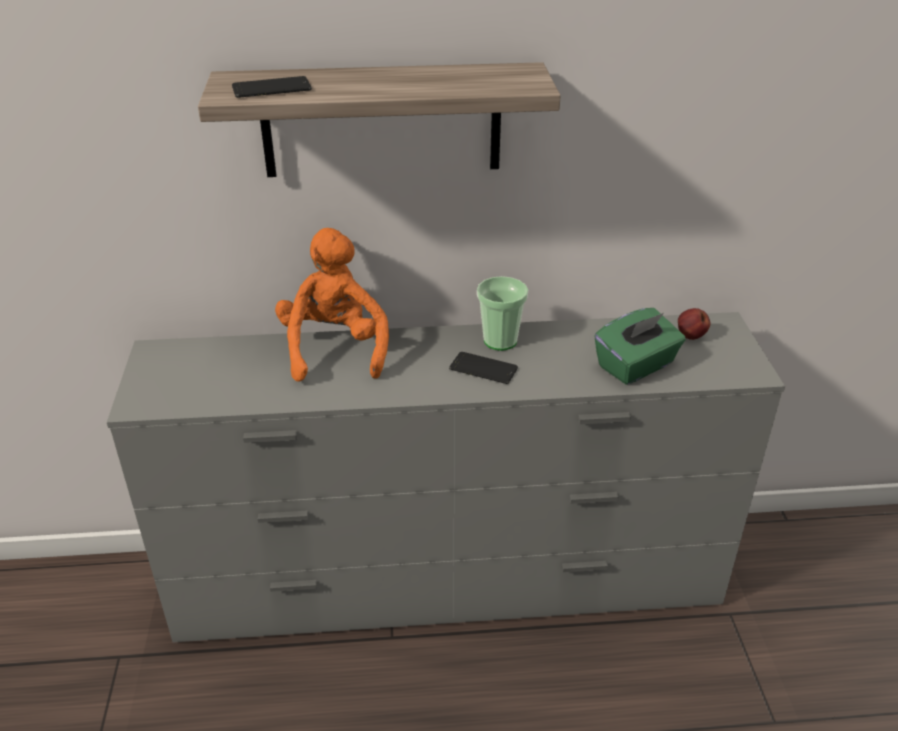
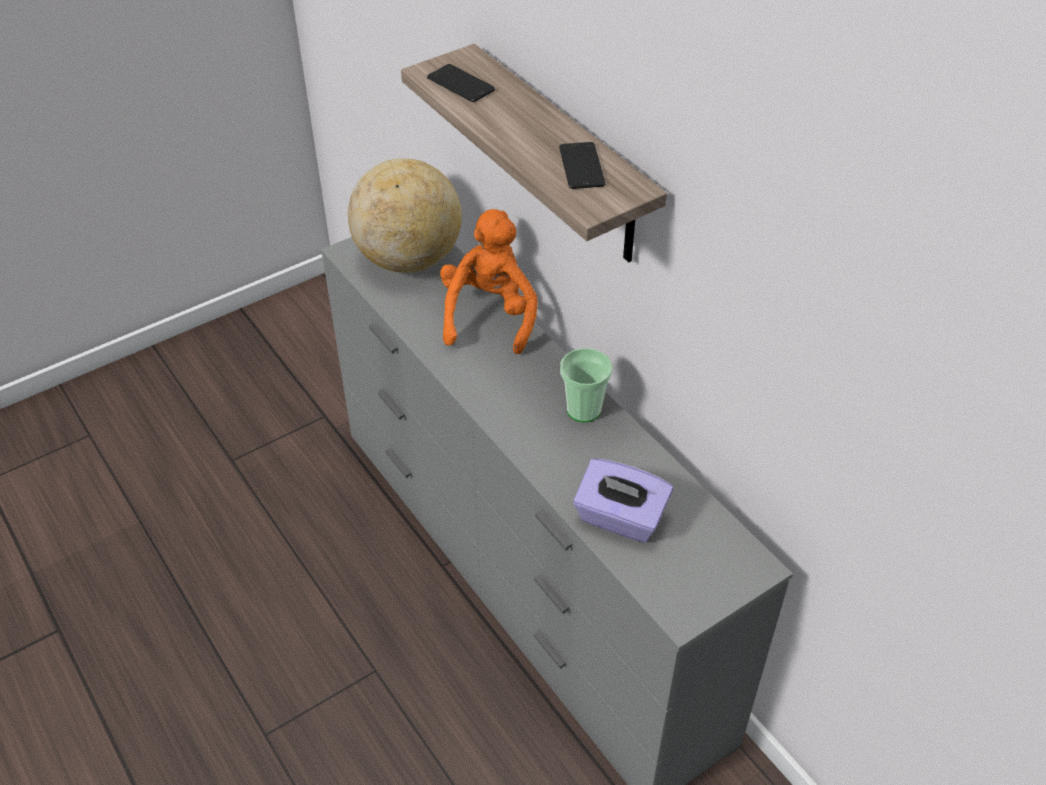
camera: 60 degrees right, 10 degrees up
(200, 369) = (409, 259): none -> globe
(334, 349) = (489, 316): orange plush toy -> orange plush toy turned 45 degrees counterclockwise
(483, 368) = (533, 415): phone -> phone (581, 166)
(636, 366) = (620, 518): green tissue box -> purple tissue box
(690, 336) = (707, 545): apple -> none

